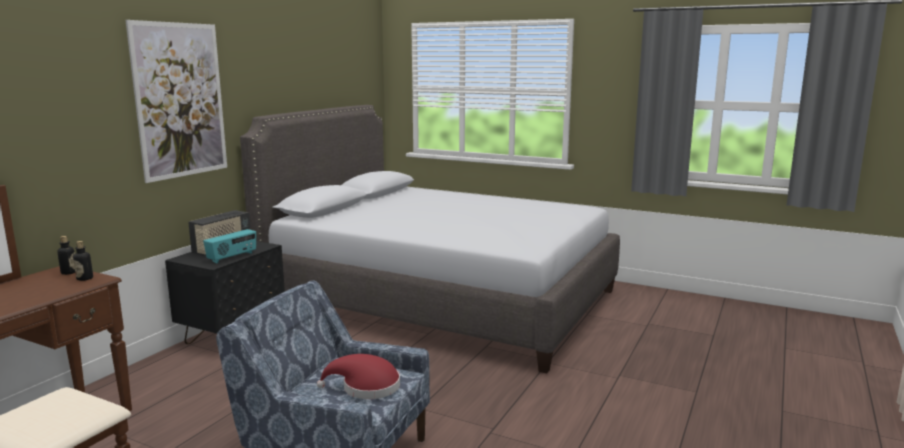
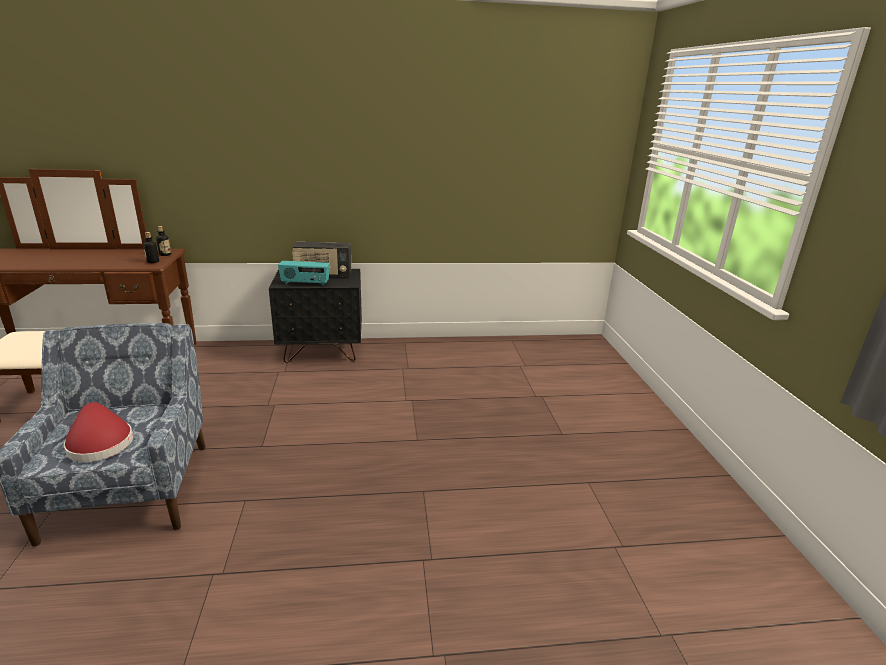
camera: 55 degrees right, 10 degrees up
(180, 100) = (305, 129): picture -> none
(441, 299) = (510, 414): grey bed -> none

